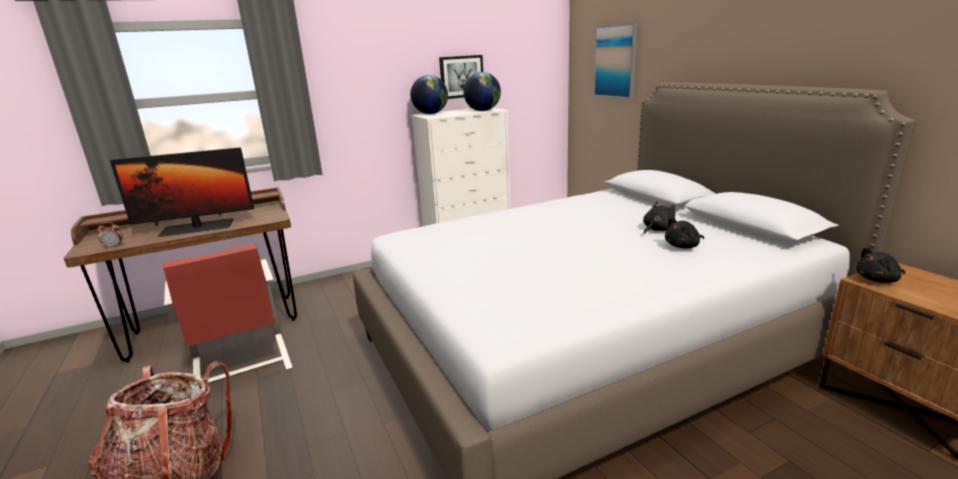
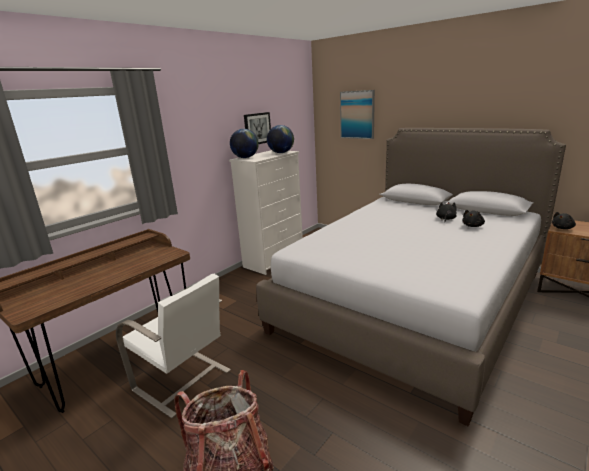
camera: 25 degrees left, 0 degrees up
(114, 246) = (54, 304): alarm clock -> none
(197, 227) = (113, 273): monitor -> none
(241, 365) = (183, 381): red chair -> white chair

